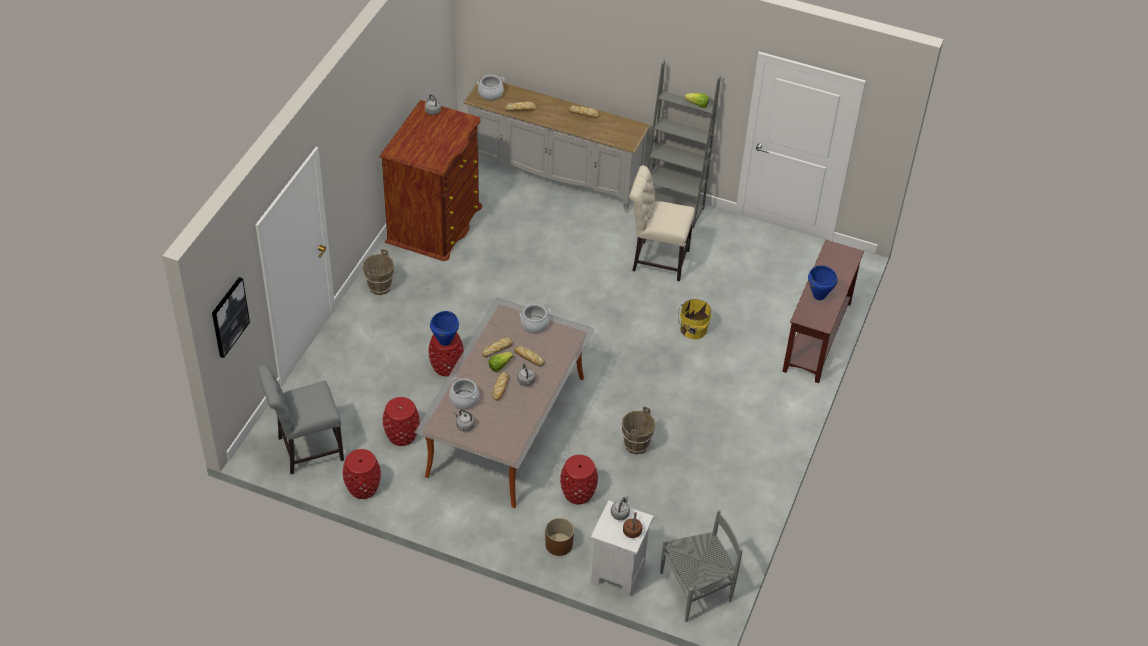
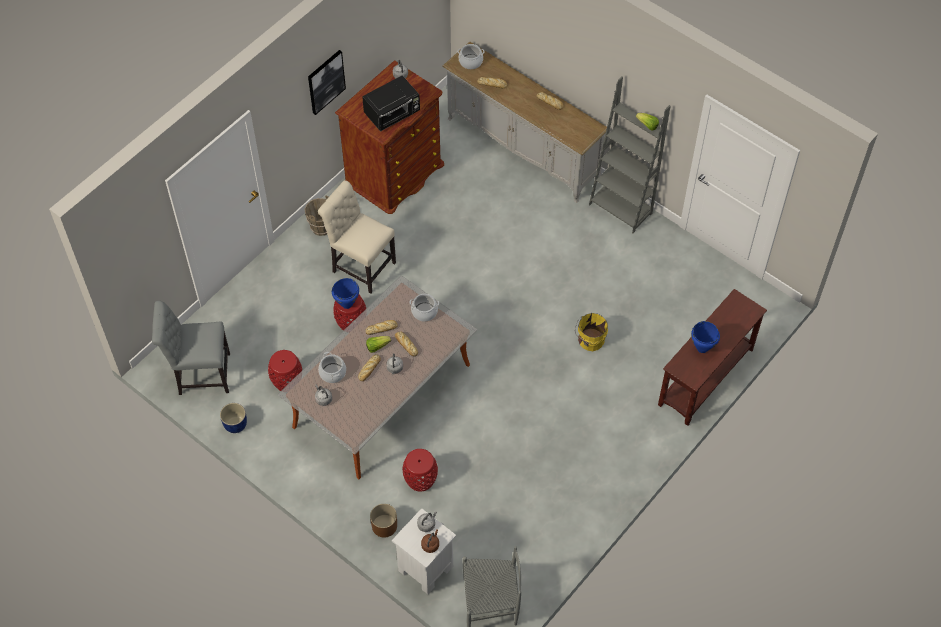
camera: 20 degrees right, 10 degrees up
(229, 317) = (129, 257): picture -> picture (325, 81)
(363, 488) = (235, 424): red stool -> blue planter
(440, 146) = (393, 114): none -> black microwave
(636, 445) = (491, 445): brown bucket -> none
(656, 259) = (584, 258): beige chair -> beige chair (360, 265)

